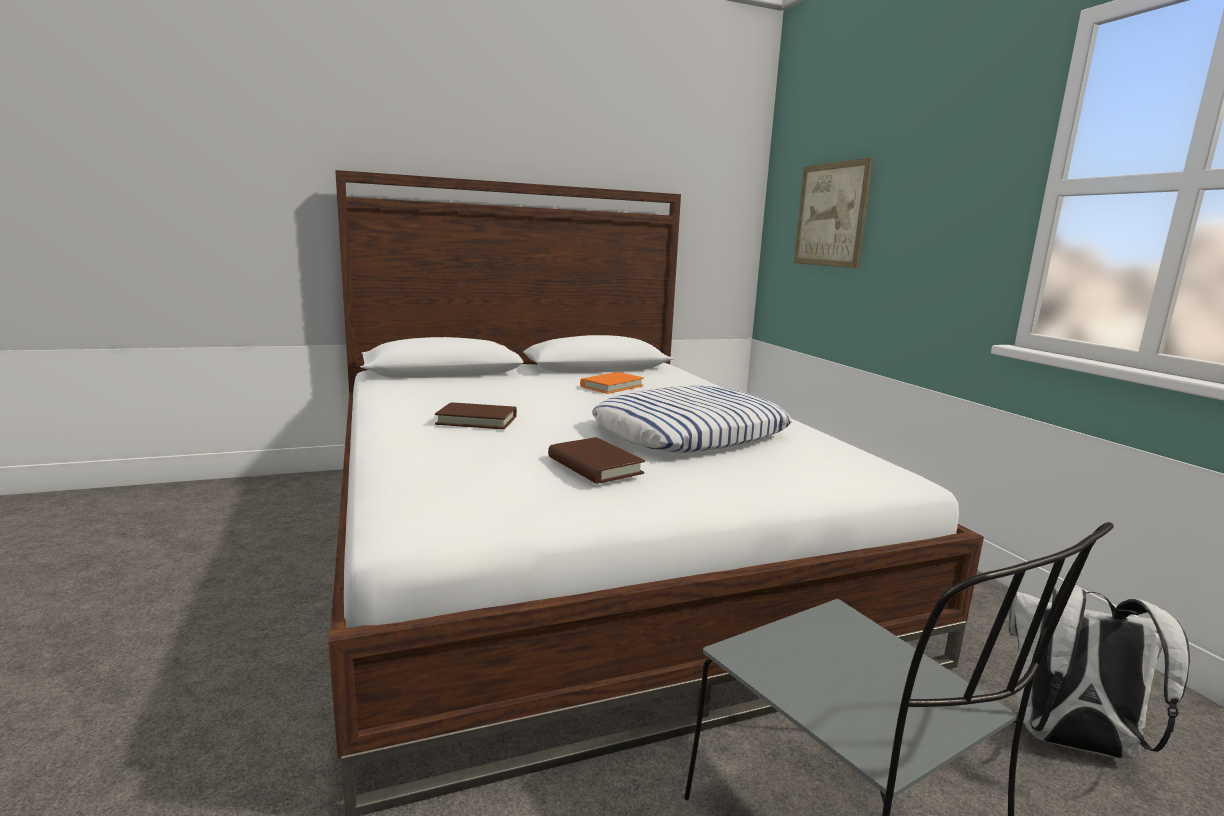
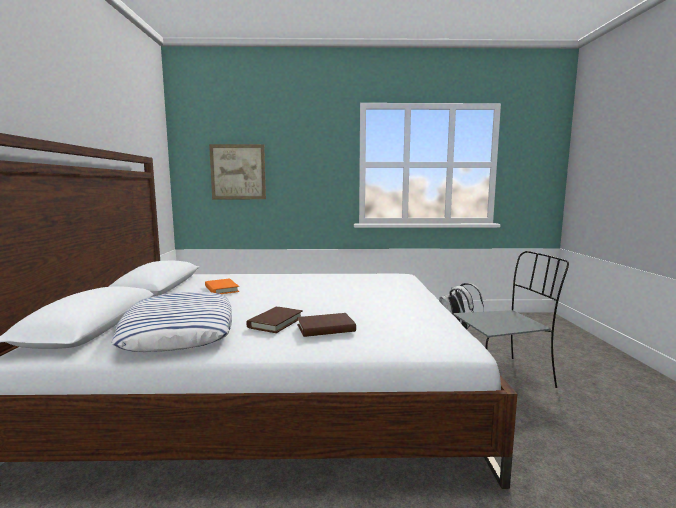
camera: 70 degrees left, 5 degrees down
(594, 465) = (383, 305): brown book -> brown book (326, 328)
(690, 433) = (332, 288): pillow -> pillow (179, 330)

